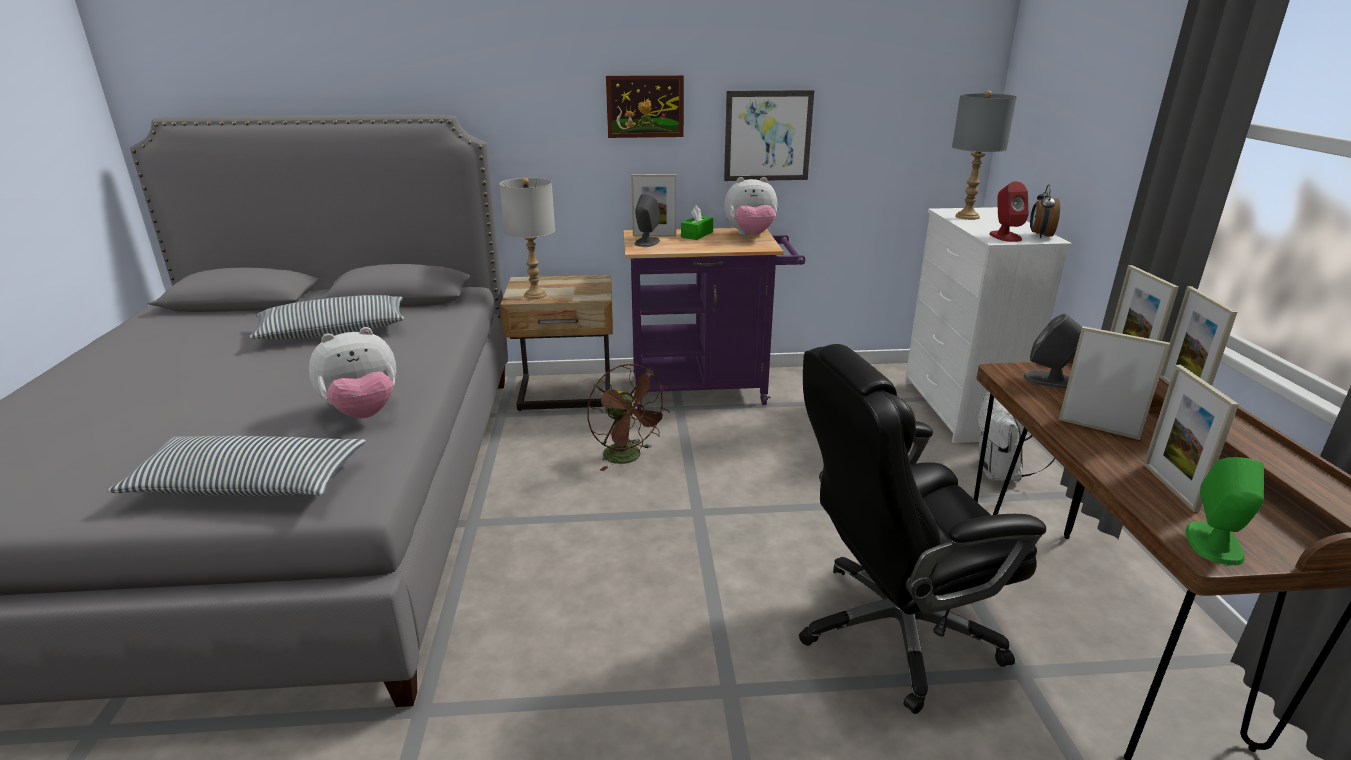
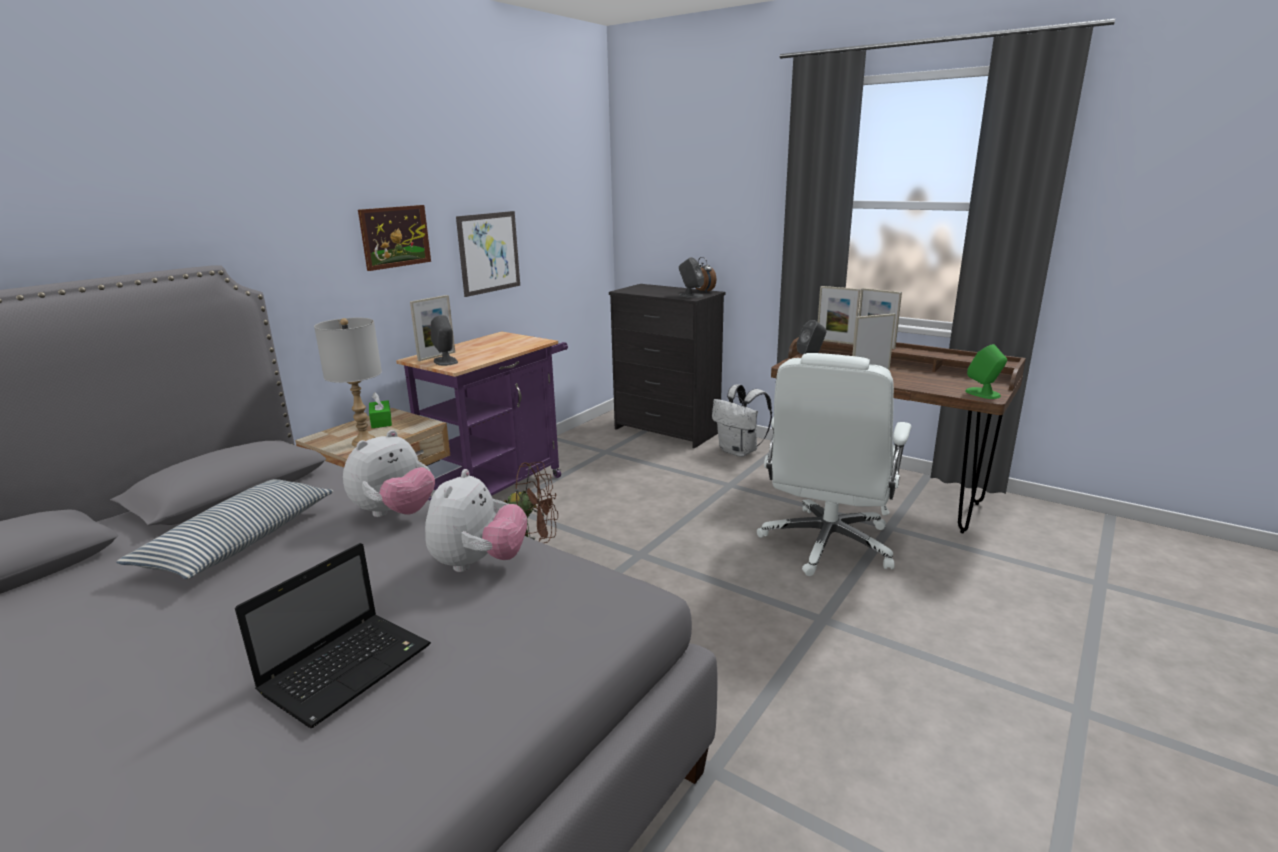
camera: 50 degrees left, 5 degrees down
(191, 431) = (349, 667): none -> laptop
(249, 485) = (536, 648): pillow -> none
(697, 235) = (468, 347): green tissue box -> green tissue box (381, 421)
(750, 236) = (509, 338): plush toy -> plush toy (395, 513)
(893, 631) = (827, 544): black office chair -> white office chair
(959, 410) = (667, 431): white dresser -> black dresser
(967, 216) = (642, 291): grey table lamp -> none
(1005, 236) = (690, 295): red speaker -> grey speaker
(1169, 487) = (933, 383): picture frame -> none

